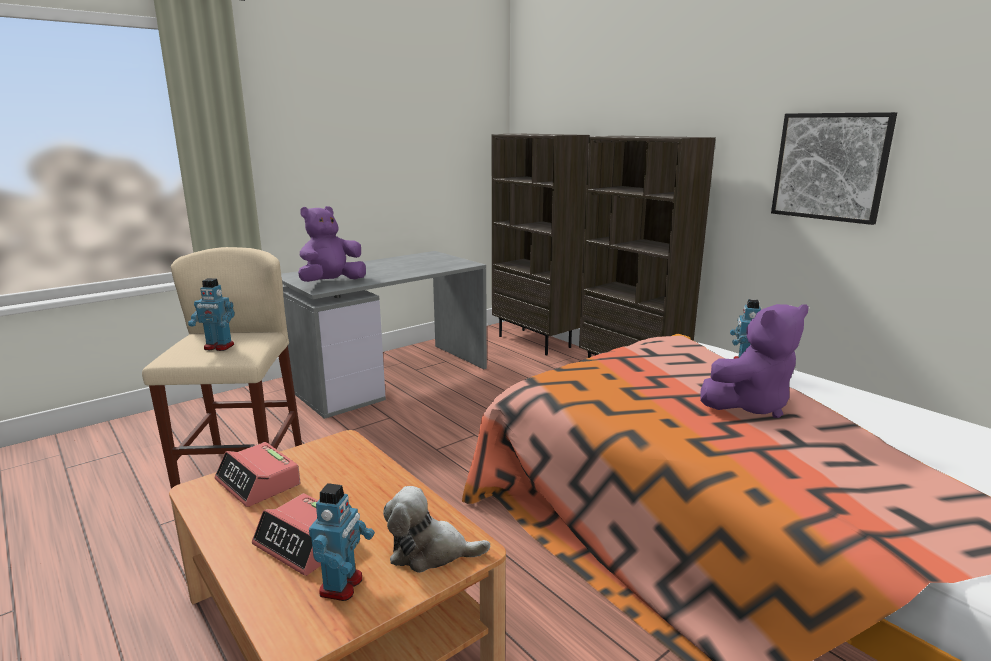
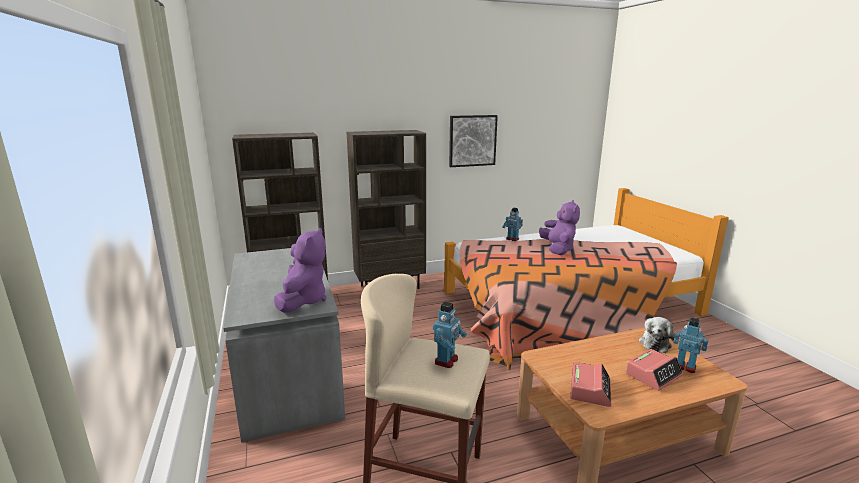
camera: 70 degrees left, 0 degrees up
(258, 483) = (590, 389): alarm clock -> alarm clock turned 45 degrees counterclockwise
(331, 283) = (303, 300): purple plush toy -> purple plush toy turned 150 degrees counterclockwise

